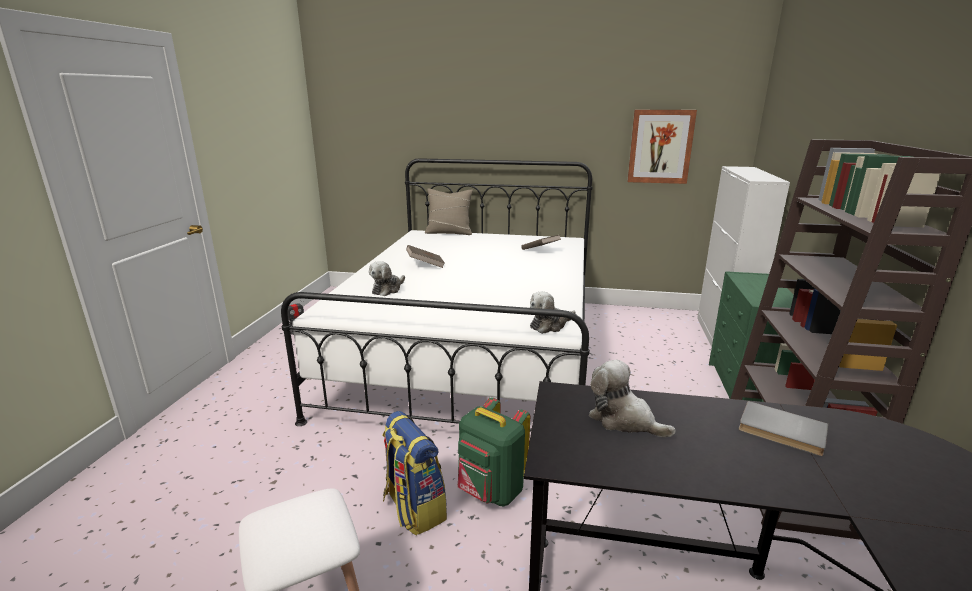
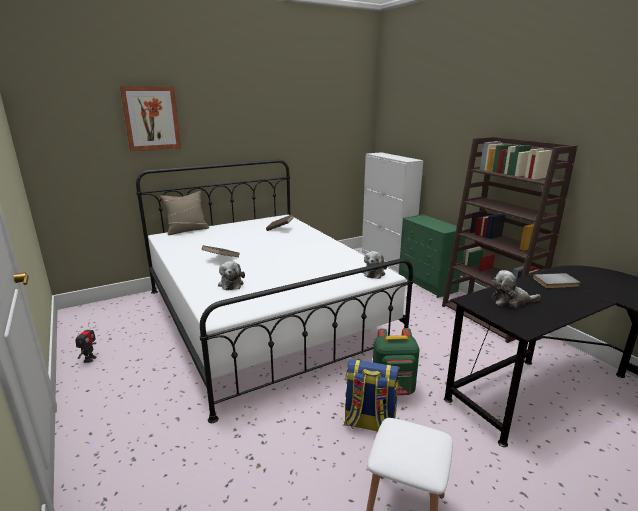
camera: 40 degrees left, 0 degrees up
(660, 146) = (326, 144): picture -> picture (151, 118)

